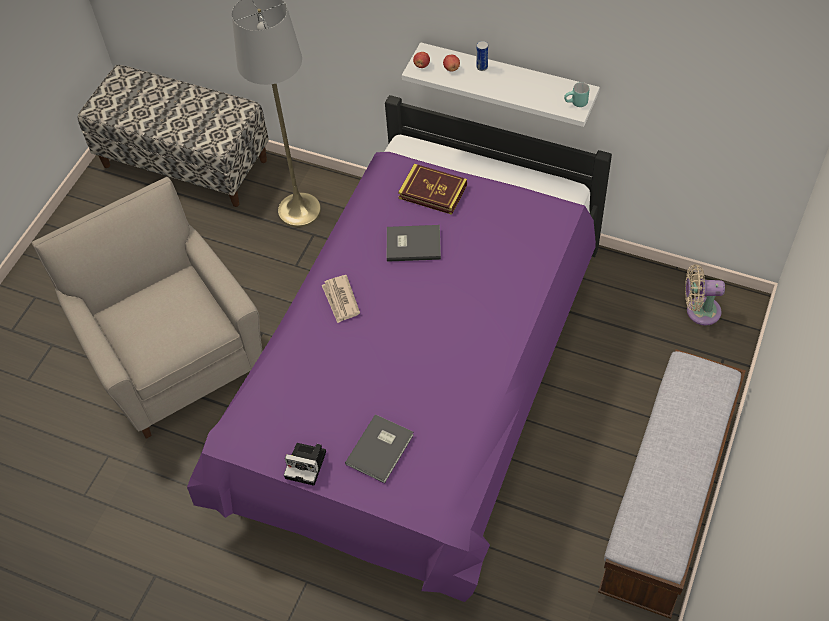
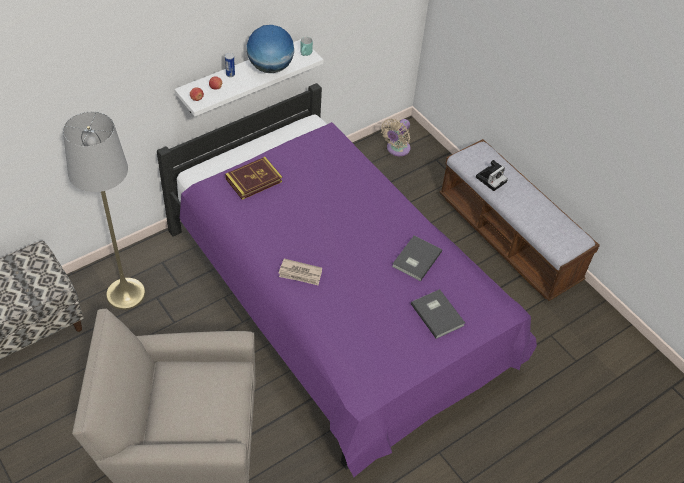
camera: 65 degrees left, 5 degrees down
(307, 464) = (420, 359): camera -> camera (491, 179)
(412, 243) = (287, 213): grey book -> grey book (415, 259)
(524, 89) = (270, 67): none -> globe

